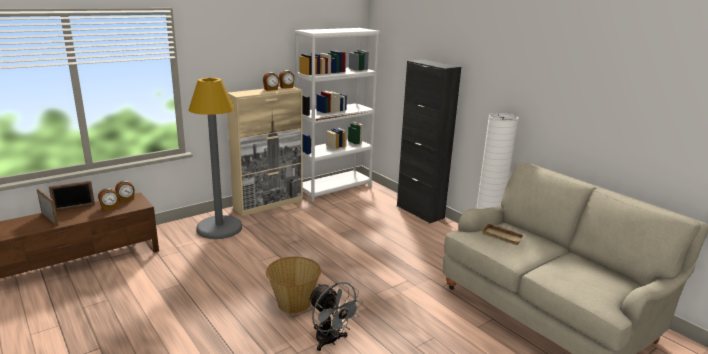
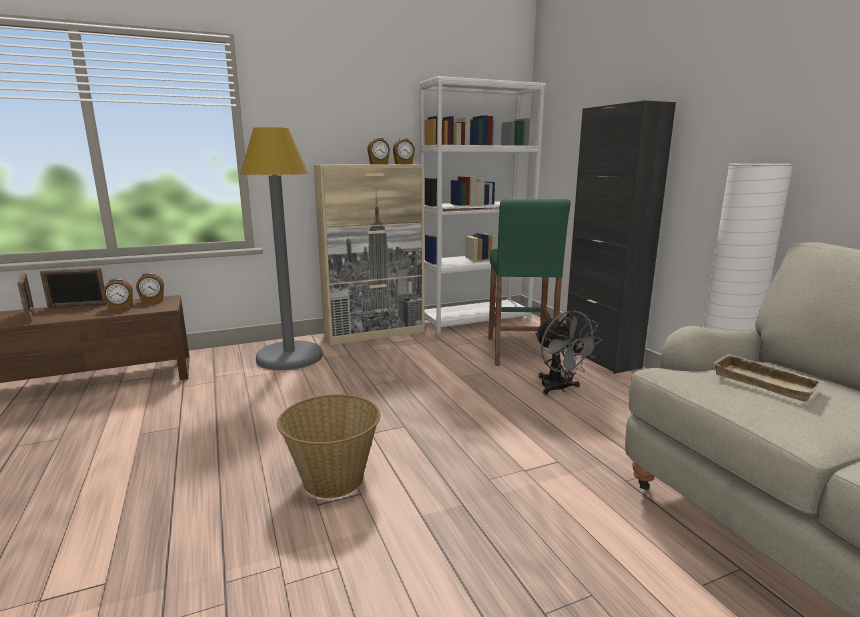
camera: 15 degrees right, 5 degrees down
(330, 341) = (363, 568): grey fan -> grey fan (559, 388)
(370, 211) = (520, 351): none -> green stool

